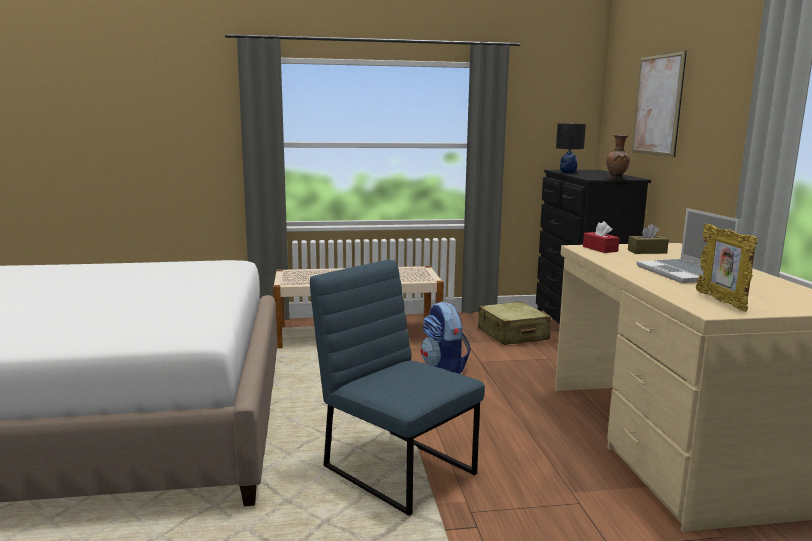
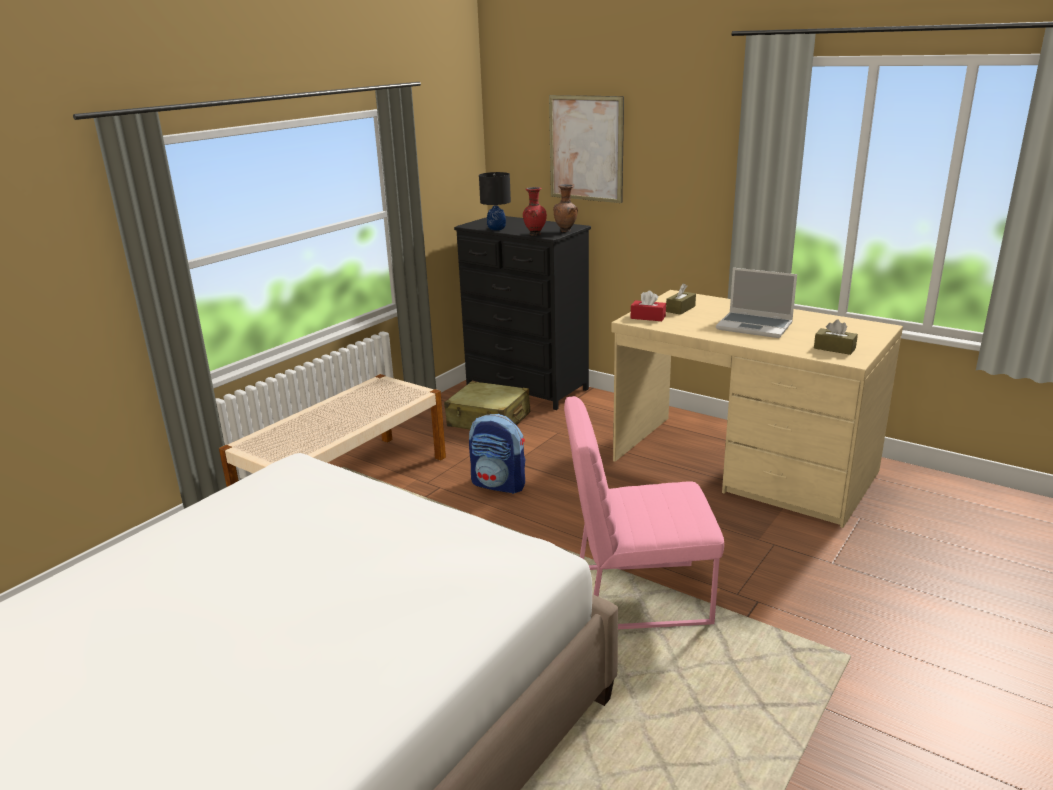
camera: 45 degrees left, 10 degrees up
(397, 468) = (637, 595): blue chair -> pink chair
(584, 177) = (534, 234): none -> red vase
(721, 301) = (834, 348): picture frame -> brown tissue box

